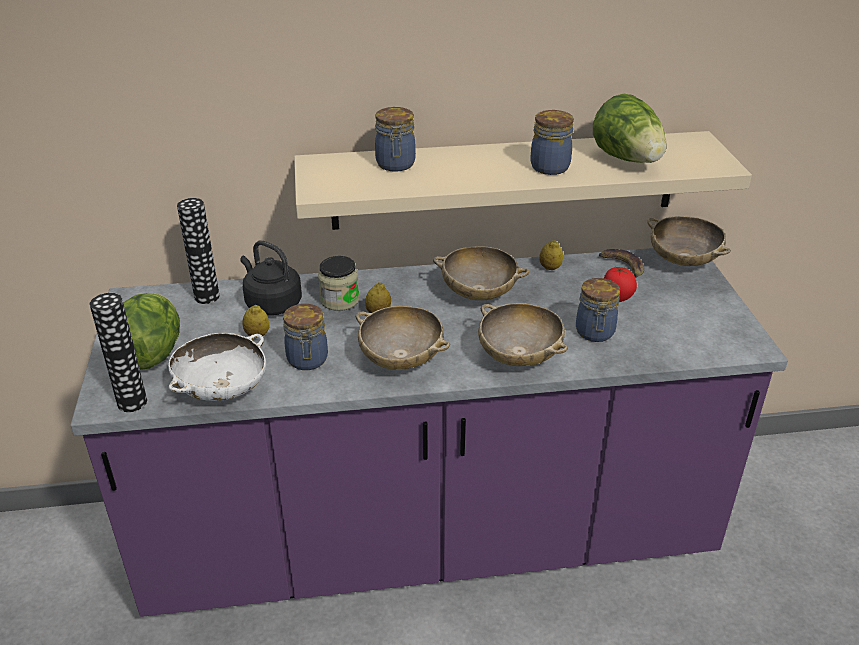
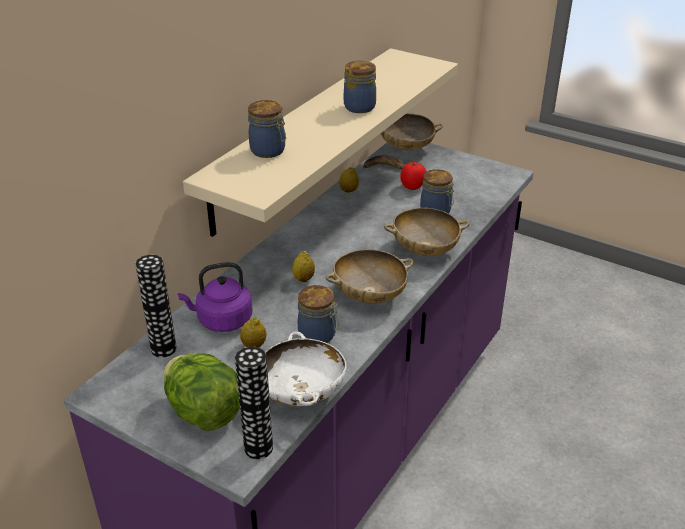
camera: 50 degrees left, 0 degrees up
(271, 303) = (222, 320): black kettle -> purple kettle
(340, 300) = (263, 288): jar -> none
(479, 293) = (338, 229): beige bowl -> none
(628, 159) = (388, 83): lettuce -> none

